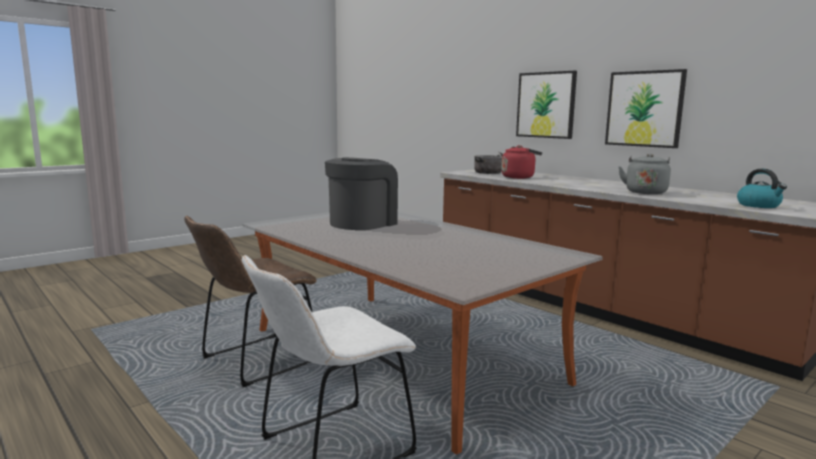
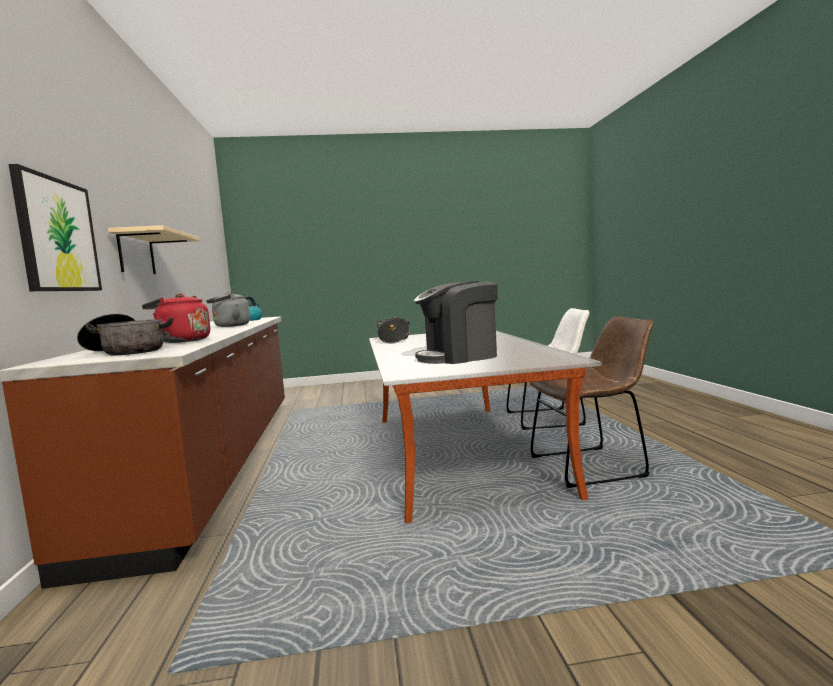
camera: 145 degrees left, 5 degrees down
(528, 248) = (393, 340): none -> cooking pot
(644, 109) = (136, 253): picture -> beige shelf

